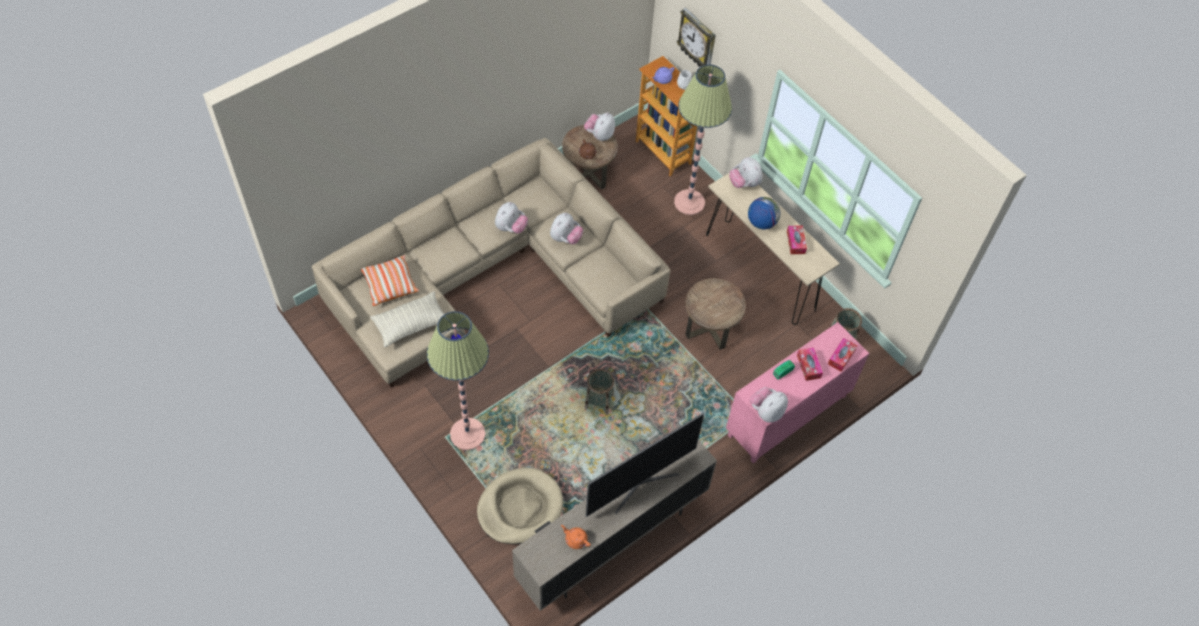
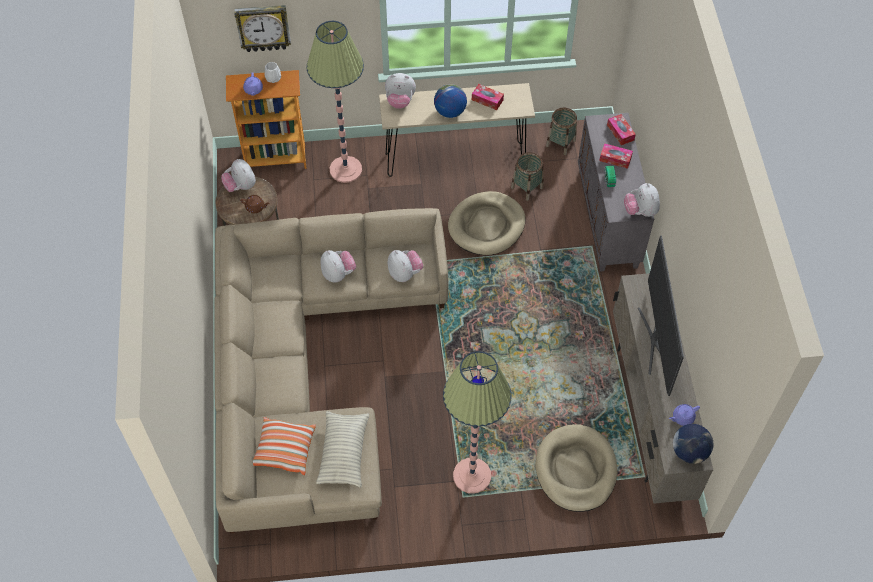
camera: 55 degrees left, 0 degrees up
(511, 228) = (293, 312): plush toy -> plush toy (405, 273)
(545, 559) = (689, 451): none -> globe
(575, 539) = (682, 417): orange teapot -> purple teapot
(599, 401) = (505, 350): basket -> basket (526, 187)
(710, 327) = (486, 226): brown side table -> beige dog bed
(787, 416) = (608, 219): pink cabinet -> grey cabinet

